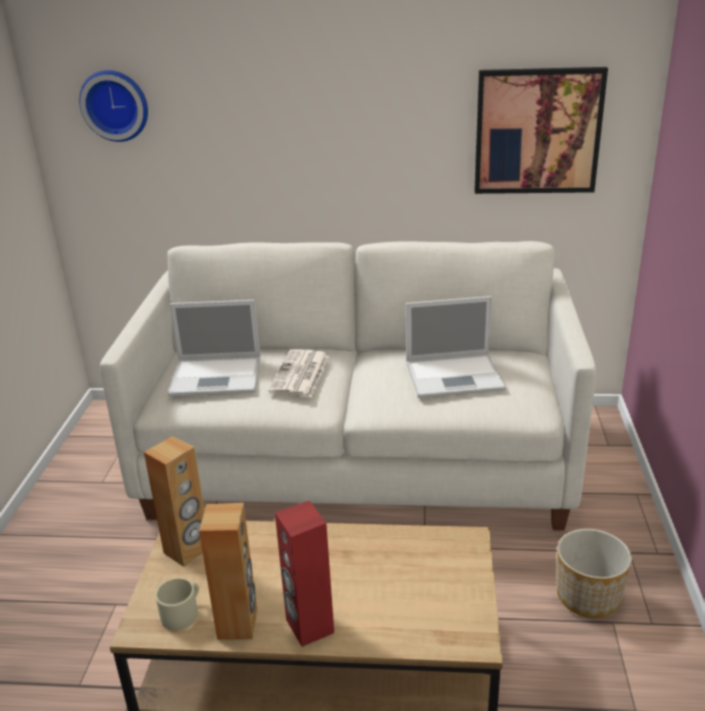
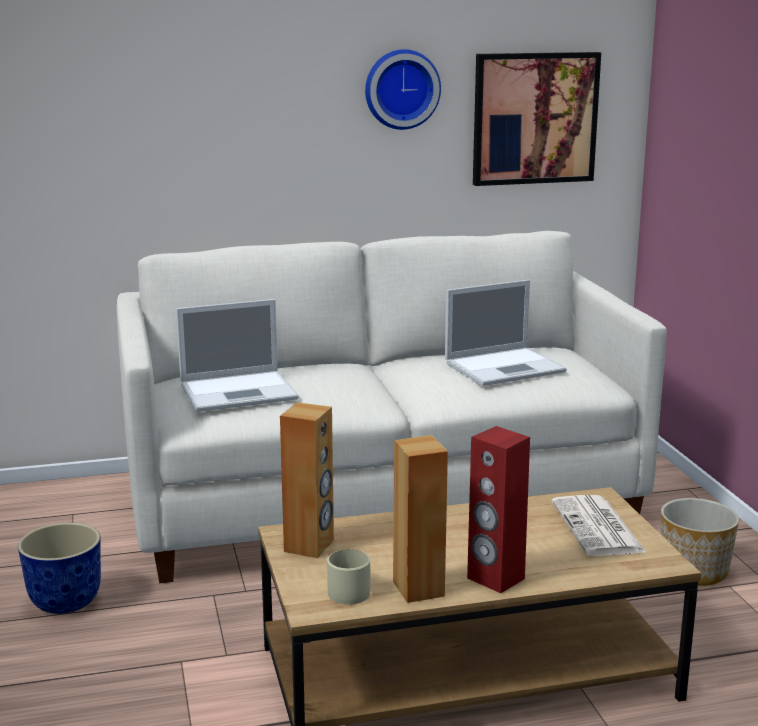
camera: 20 degrees left, 10 degrees down
(73, 525) = (65, 602): none -> planter
(116, 105) = (65, 91): wall clock -> wall clock (401, 89)
(300, 375) = (336, 381): newspaper -> newspaper (598, 528)

